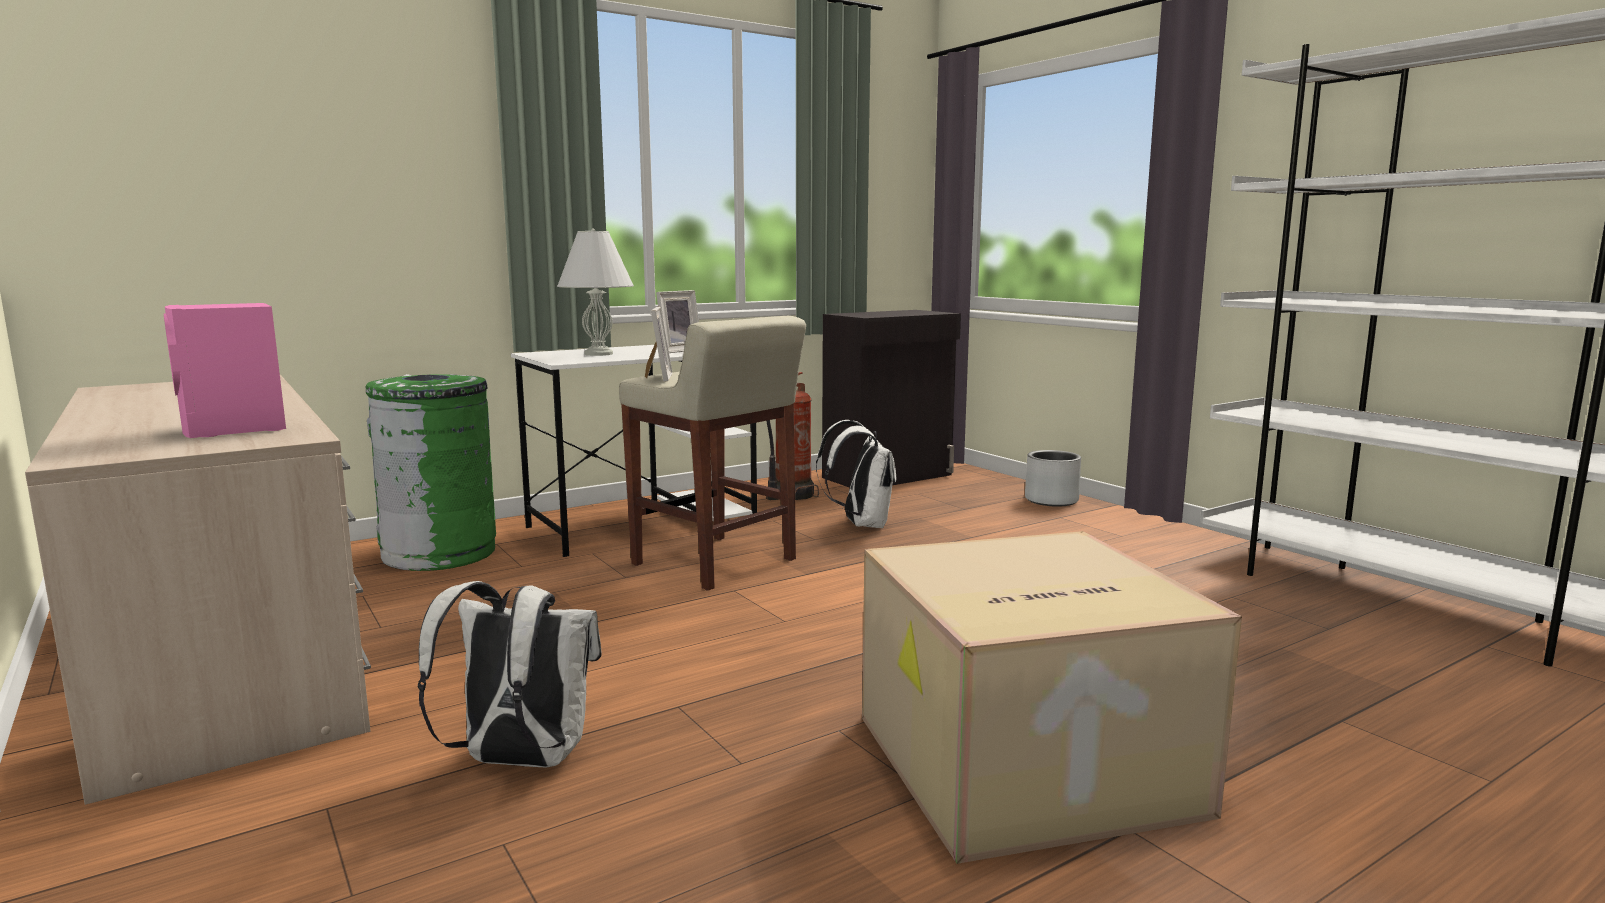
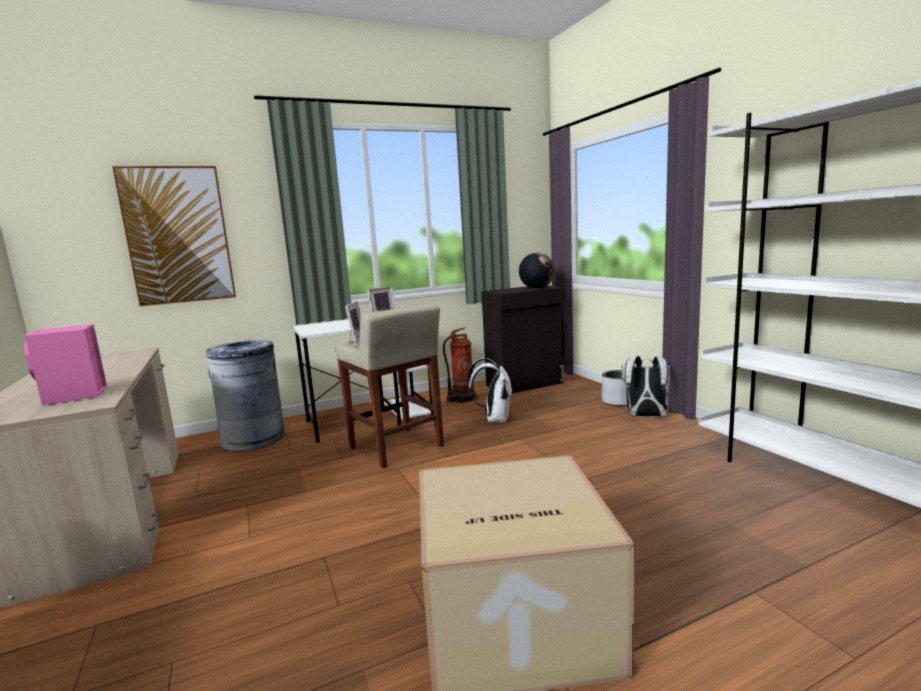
camera: 10 degrees right, 0 degrees up
(309, 174) = (178, 235): none -> picture
(440, 553) = (253, 439): green trash can -> grey trash can
(520, 761) = (215, 595): white backpack -> white backpack (646, 416)
(598, 354) = (337, 325): white table lamp -> none
(916, 313) = (537, 288): none -> globe

